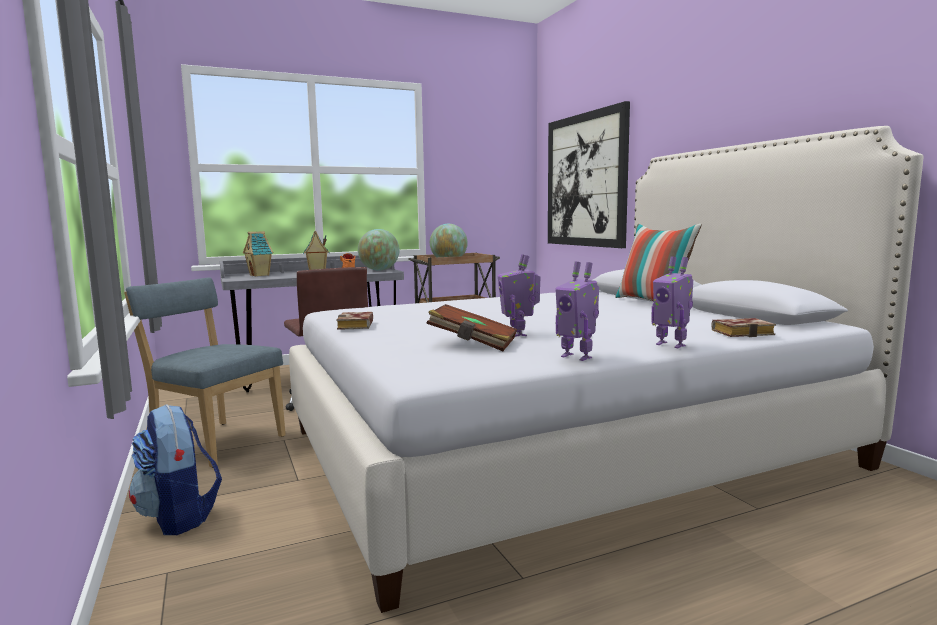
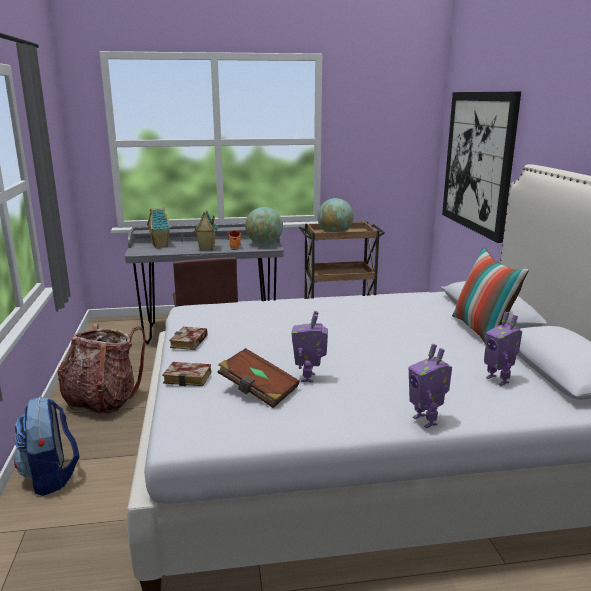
camera: 15 degrees right, 10 degrees up
(215, 442) = (103, 400): blue chair -> backpack
(577, 357) = (326, 428): toy robot -> toy robot (498, 380)
(743, 333) = (515, 408): book -> book (189, 378)

